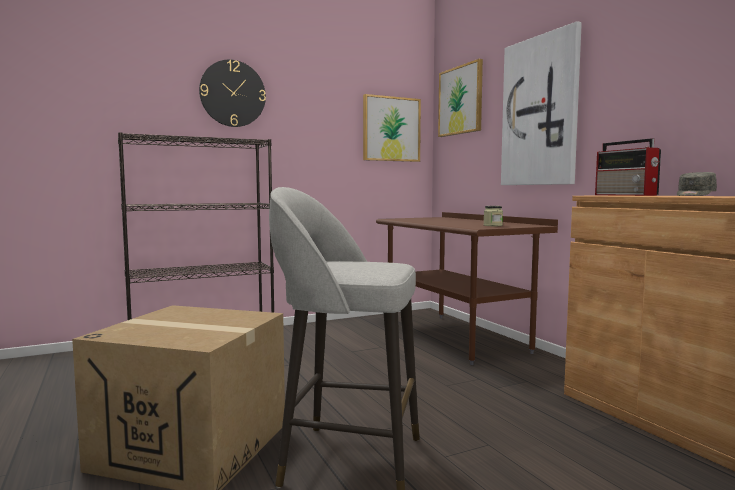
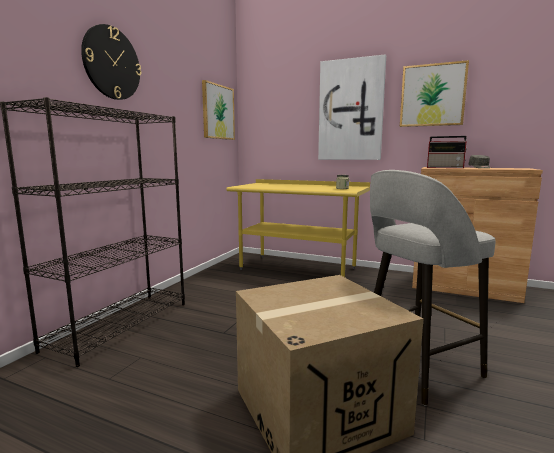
camera: 40 degrees left, 5 degrees up
(454, 337) = (298, 269): brown desk -> yellow desk
(460, 100) = (270, 94): picture -> picture (432, 95)

